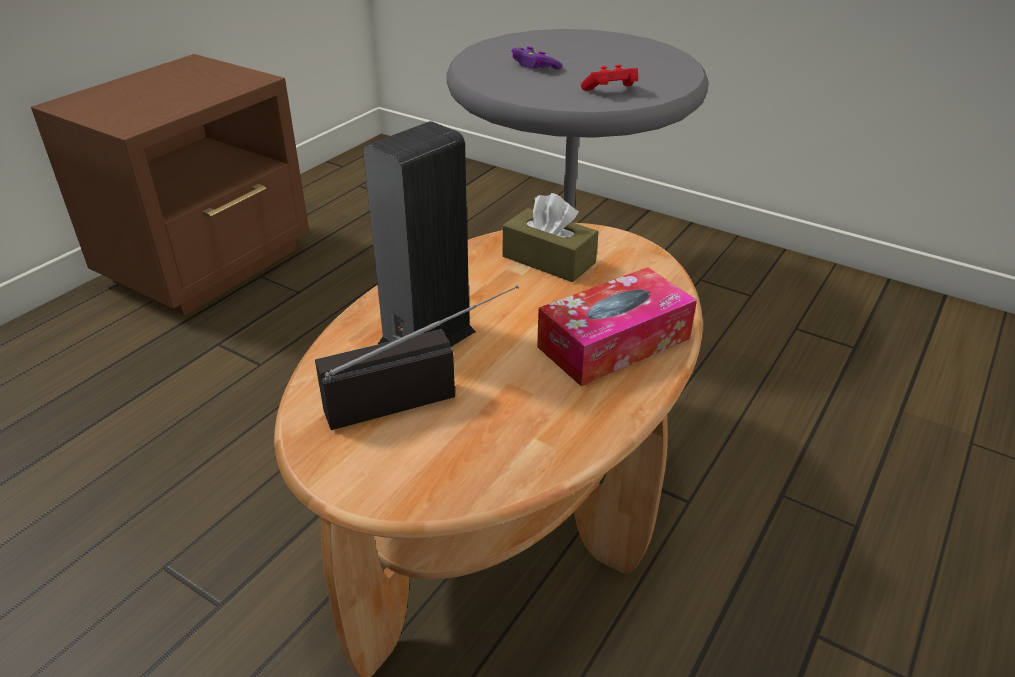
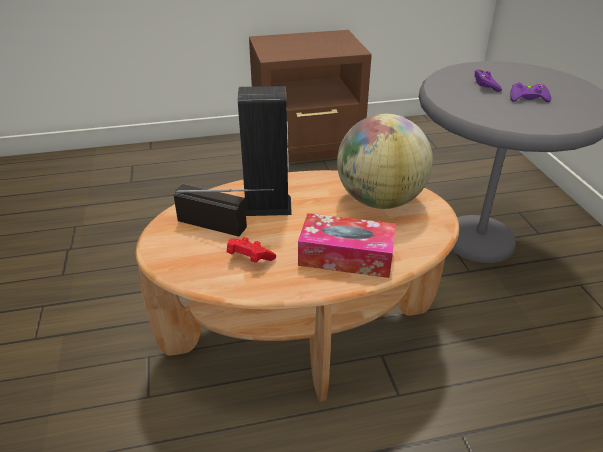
camera: 45 degrees right, 0 degrees up
(548, 260) = (379, 200): brown tissue box -> globe
(598, 67) = (527, 98): none -> purple game controller
(611, 91) = (506, 115): red game controller -> red game controller (249, 258)

